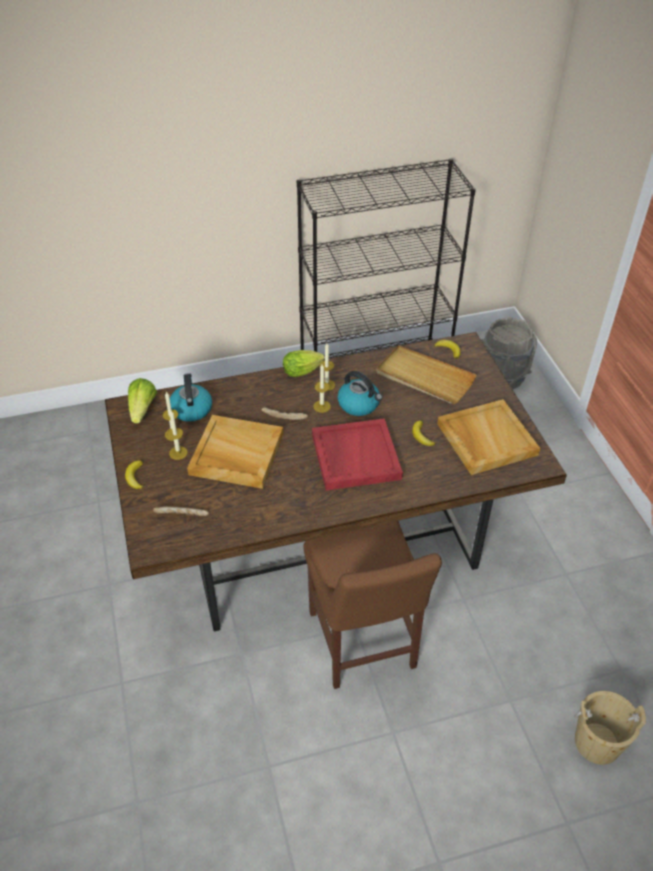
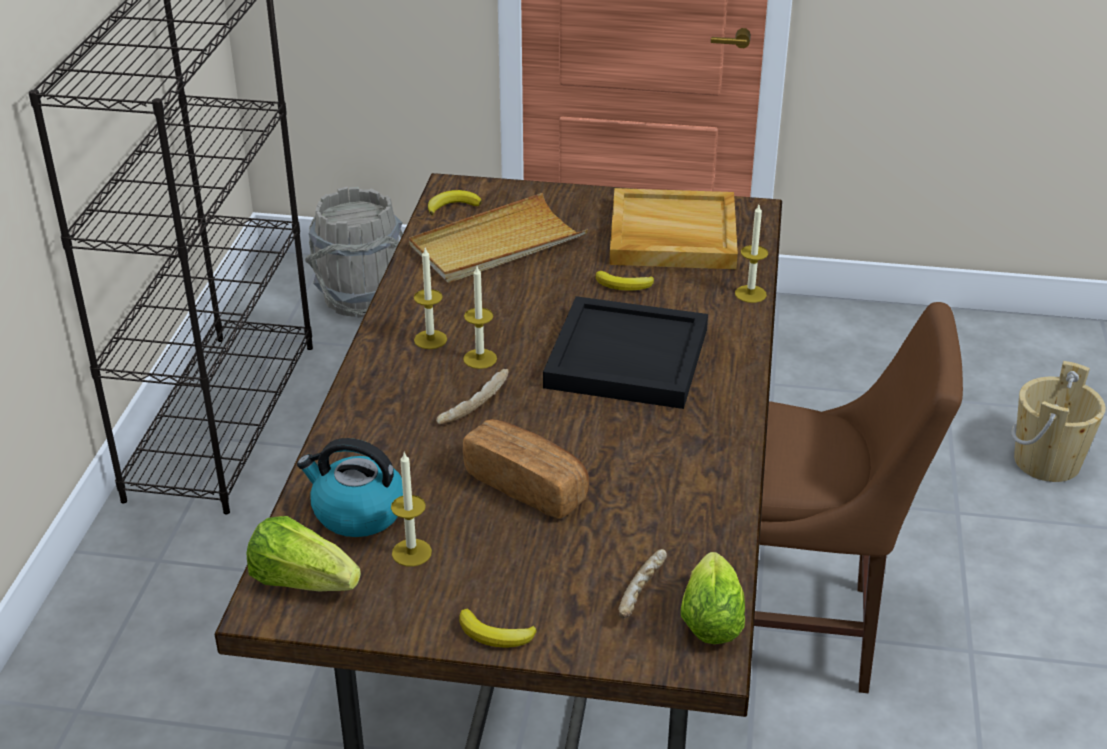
camera: 65 degrees left, 10 degrees down
(178, 453) = (470, 558): candle -> candle (750, 294)
(236, 454) = (527, 485): beige tray -> bread
(304, 371) = (372, 353): lettuce -> lettuce (711, 616)
(355, 456) = (625, 358): red tray -> black tray
(359, 404) = (507, 321): kettle -> none

